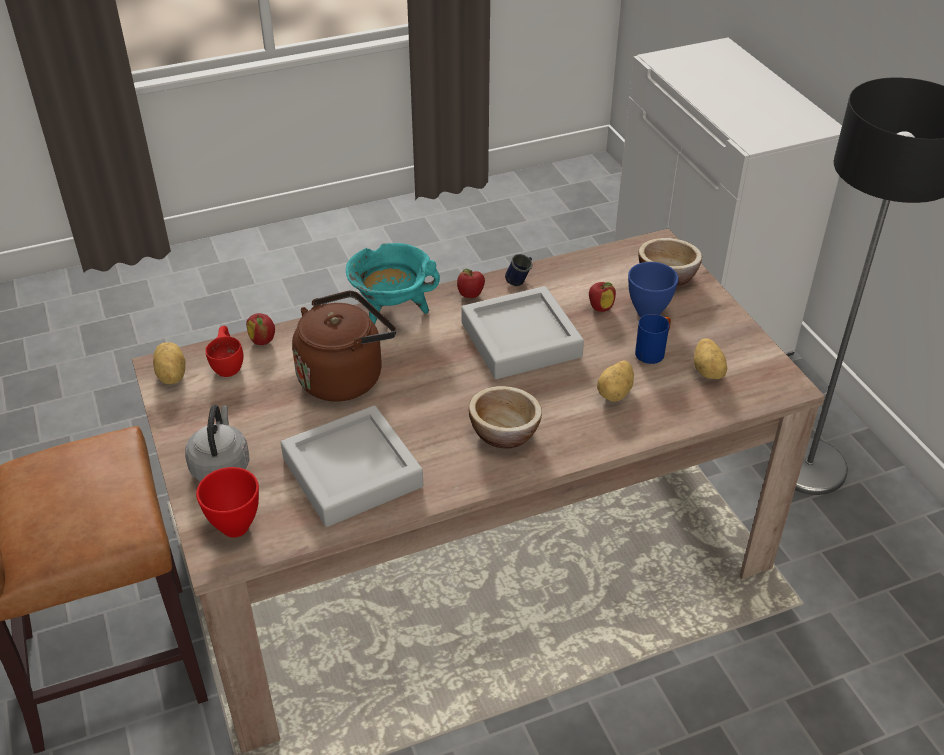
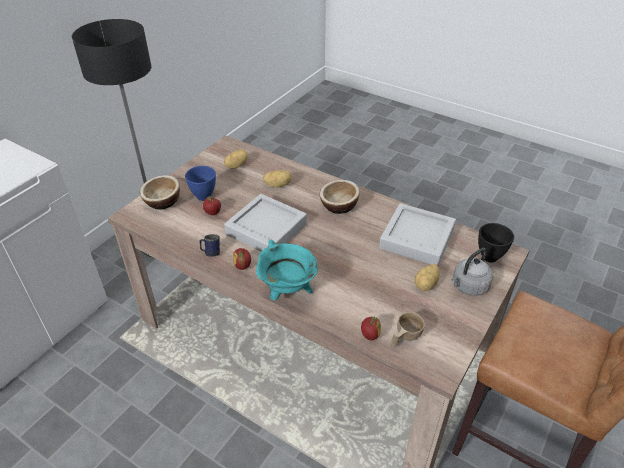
camera: 125 degrees left, 0 degrees up
(170, 376) = (443, 359): potato -> potato (426, 284)
(228, 363) = (404, 338): red cup -> beige cup
(235, 526) = (489, 257): red bowl -> black bowl
(345, 376) = (360, 279): brown kettle -> none
(653, 352) = (236, 185): blue mug -> none

